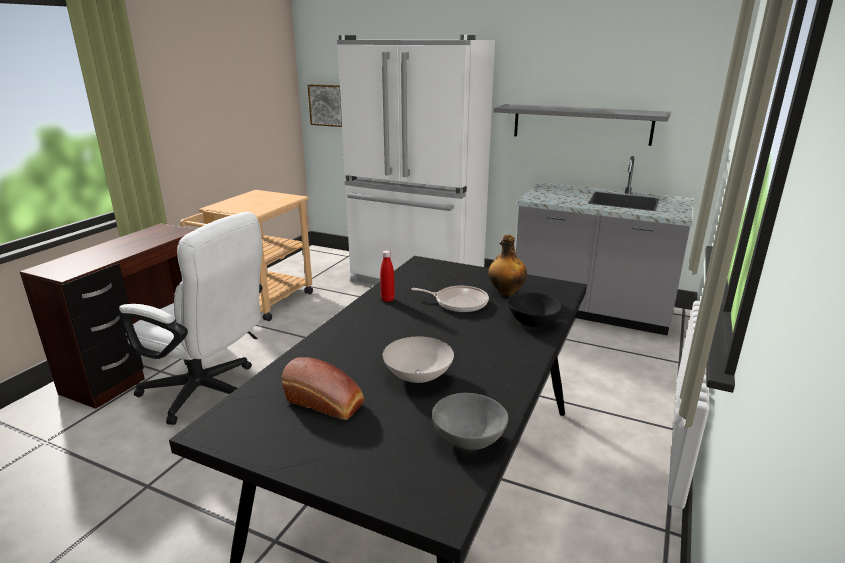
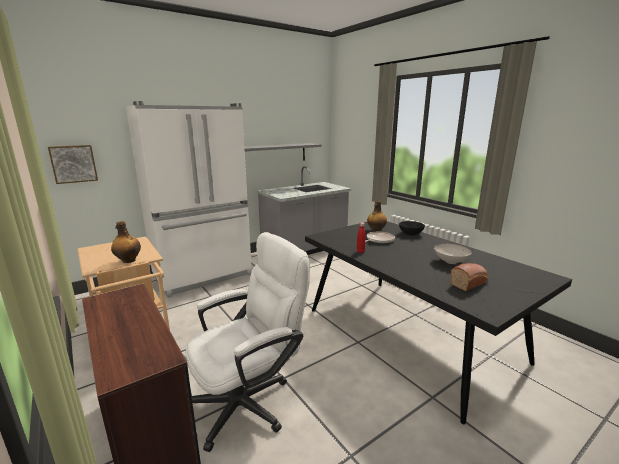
camera: 60 degrees left, 5 degrees down
(236, 210) = (128, 260): none -> bottle
(468, 439) = (504, 263): grey bowl -> none

